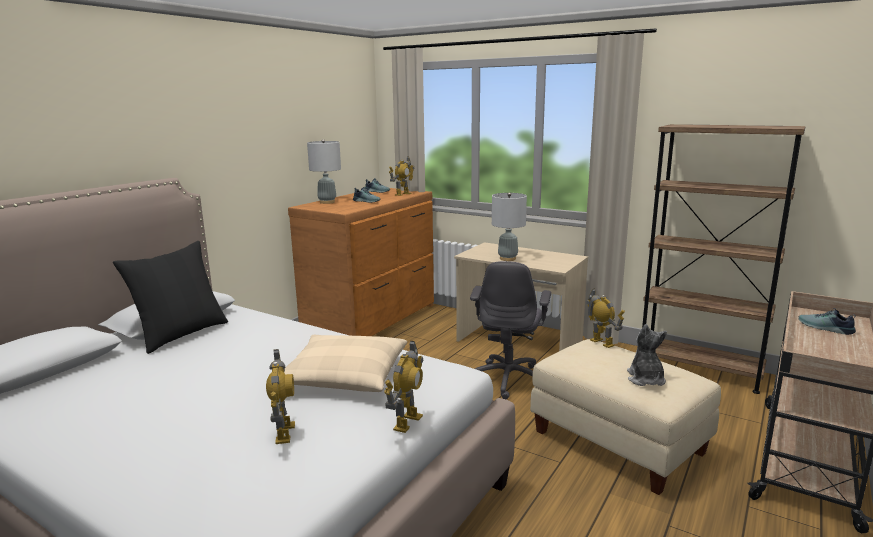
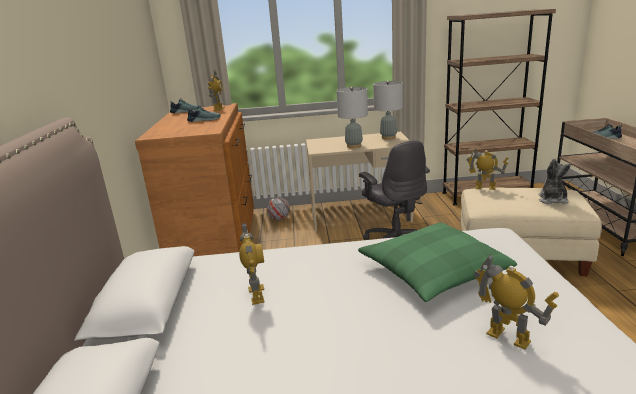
camera: 35 degrees left, 5 degrees up
(181, 334) = (189, 307): black pillow -> none
(327, 202) = (165, 128): grey table lamp -> grey table lamp (388, 137)
(344, 375) = (433, 271): beige pillow -> green pillow
(407, 422) = (557, 281): toy robot -> toy robot (256, 294)
(444, 320) = (279, 219): none -> football
(645, 379) = (552, 200): plush toy -> plush toy turned 45 degrees clockwise

